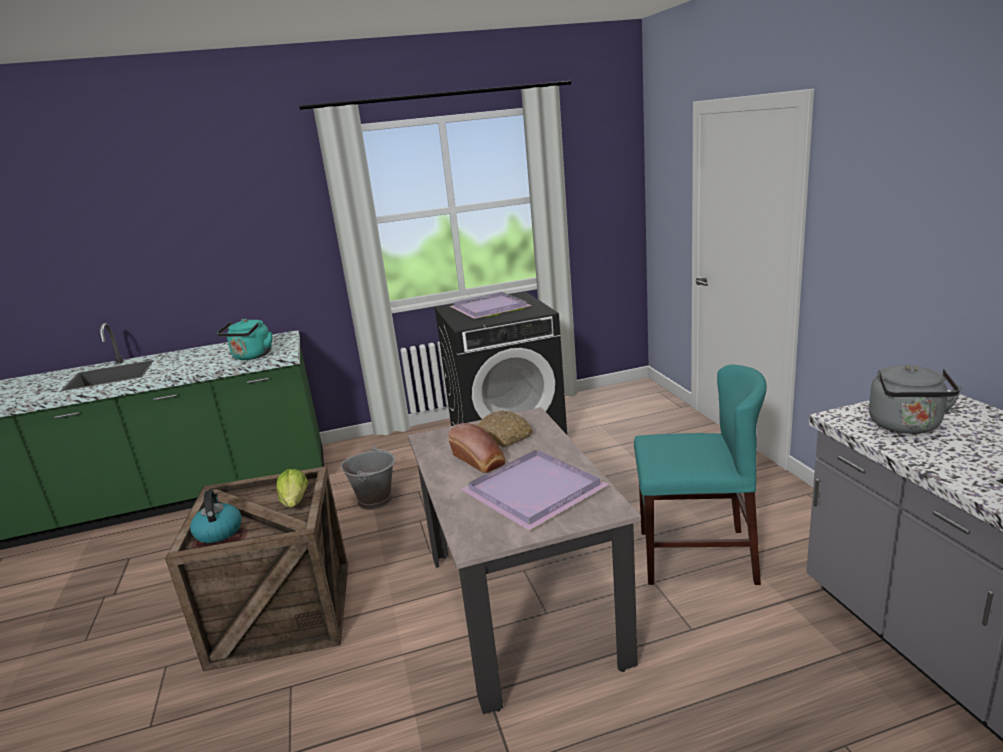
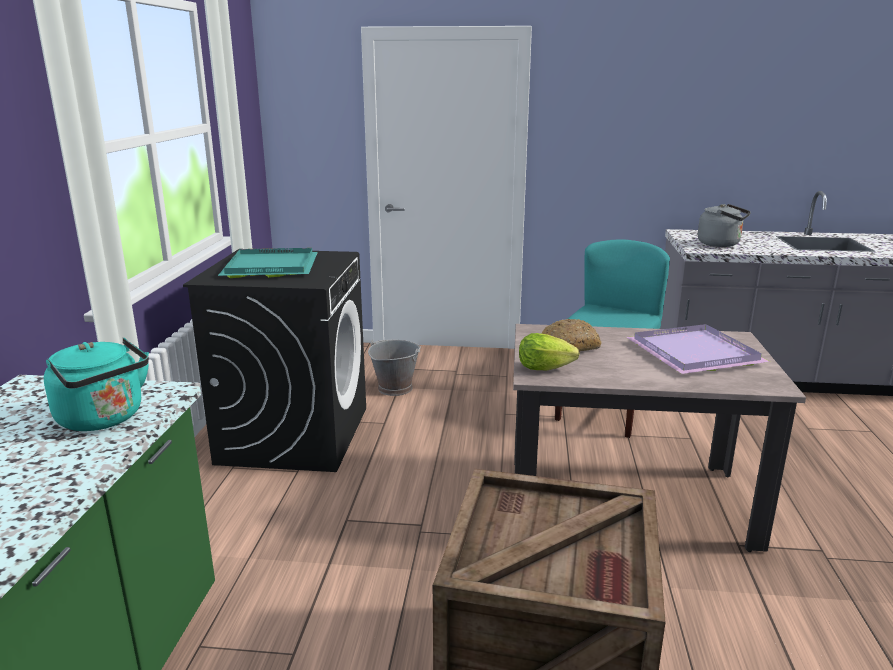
camera: 70 degrees left, 0 degrees up
(218, 531) = (588, 578): kettle -> none
(295, 502) = (545, 507): lettuce -> lettuce (544, 368)
(375, 500) = (327, 559): grey bucket -> grey bucket (394, 388)
(479, 461) = (616, 362): bread -> none
(488, 308) = (269, 267): purple tray -> turquoise tray

